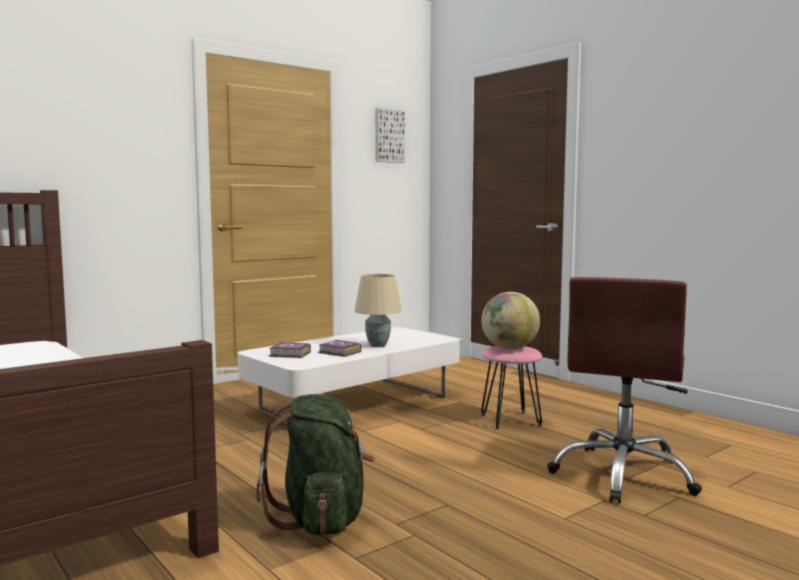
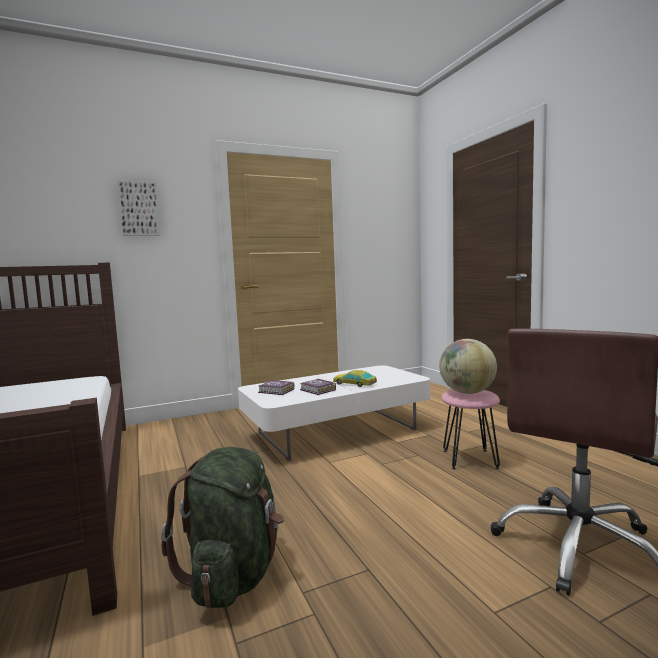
camera: 15 degrees right, 0 degrees up
(378, 345) = (354, 384): beige table lamp -> toy car
(388, 136) = (383, 209): picture -> picture (139, 209)

